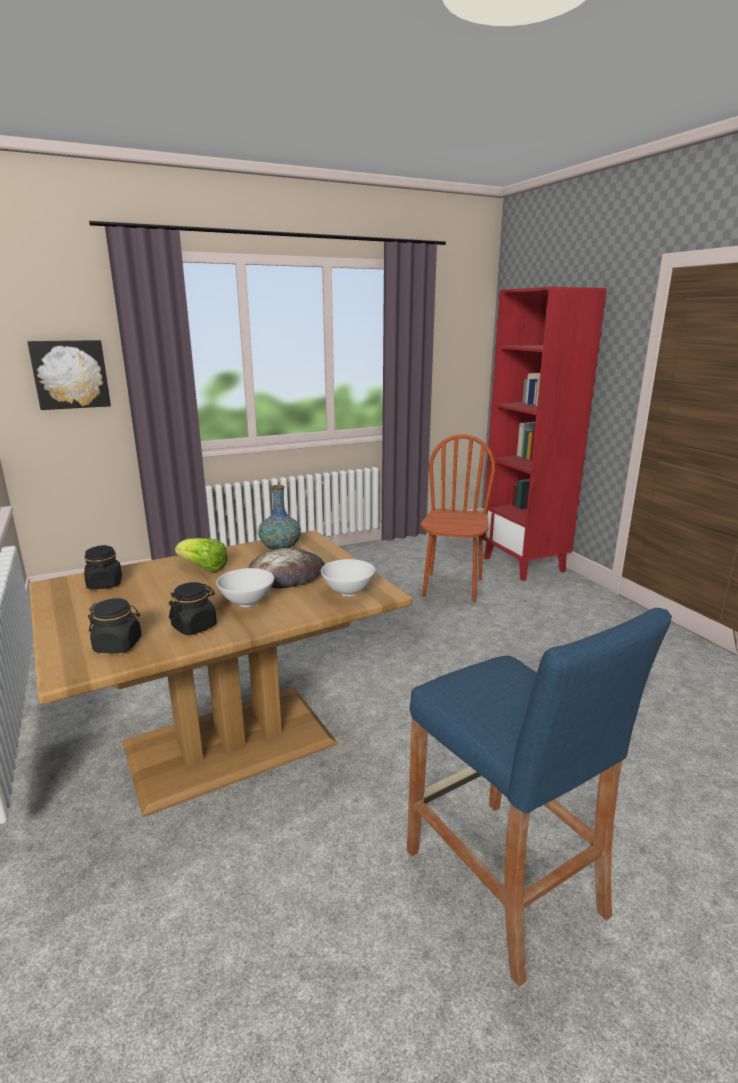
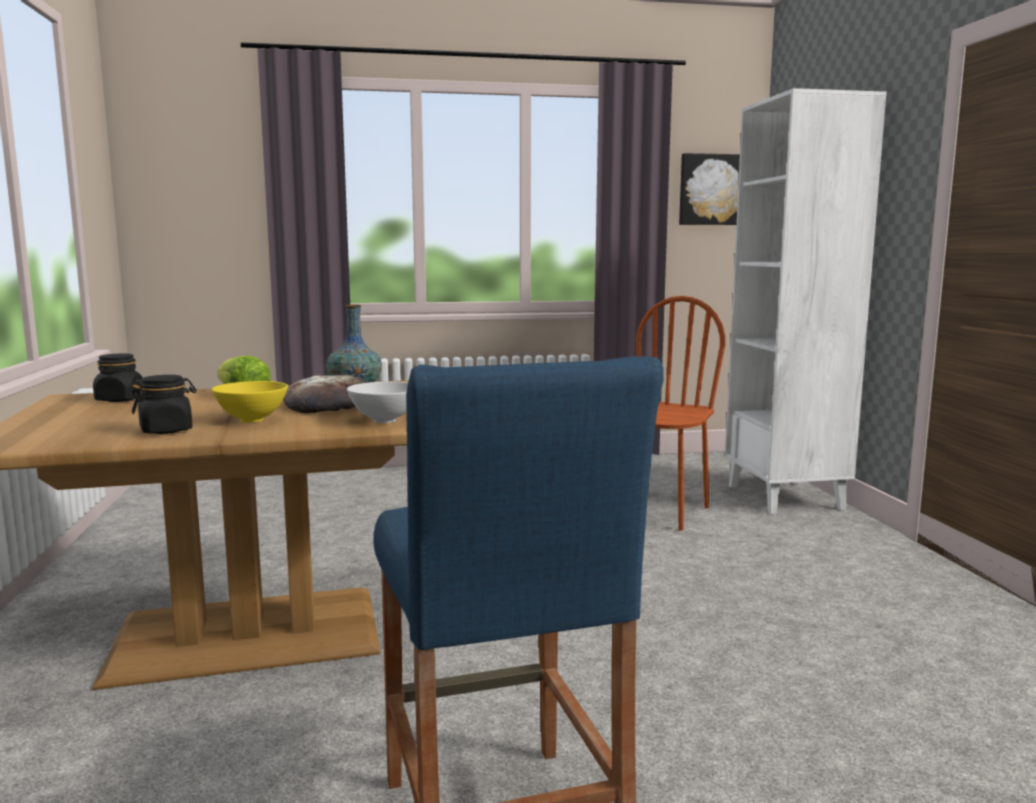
camera: 15 degrees right, 10 degrees down
(70, 374) = (209, 214): picture -> picture (712, 190)
(118, 645) = (65, 436): black jar -> none
(247, 603) = (253, 420): white bowl -> yellow bowl
(524, 564) = (785, 497): red bookcase -> white bookcase

